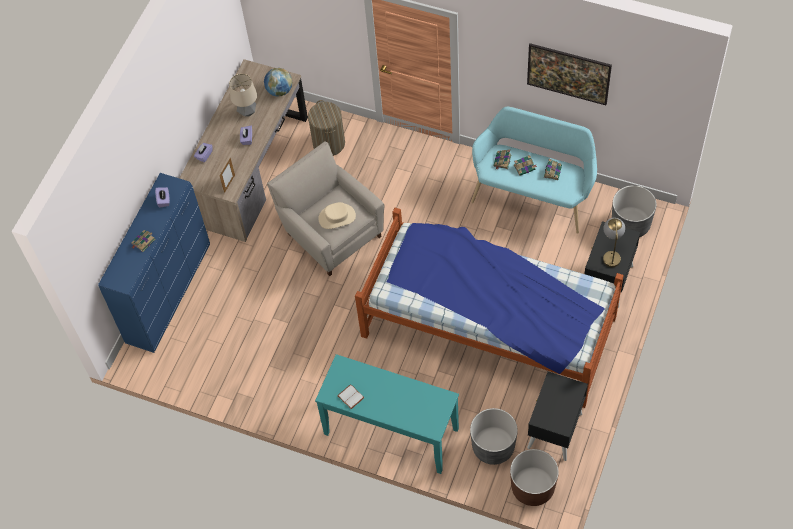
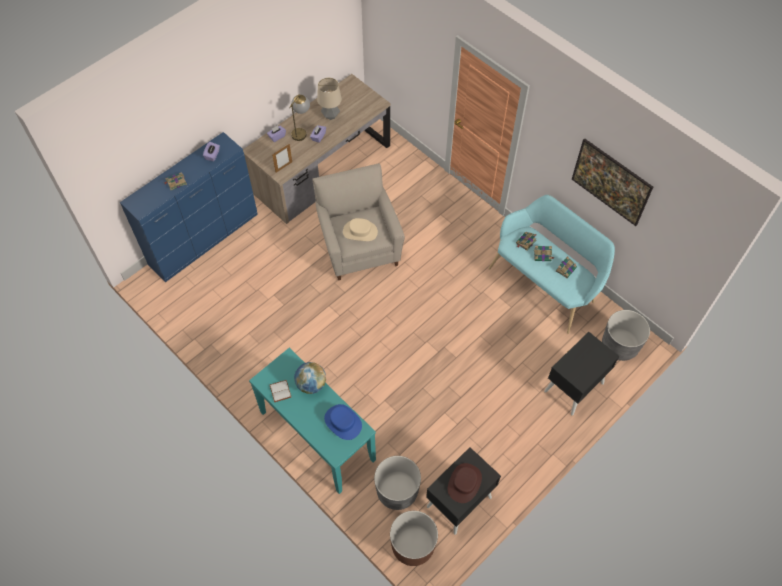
camera: 20 degrees right, 0 degrees up
(279, 91) = (366, 109): globe -> globe (311, 384)
(329, 143) = (396, 173): laundry basket -> none
(424, 399) = (342, 422): none -> blue hat
(488, 325) = (449, 380): bed -> none
(559, 404) = (464, 483): none -> brown hat
(611, 254) = (582, 364): table lamp -> table lamp (301, 131)

